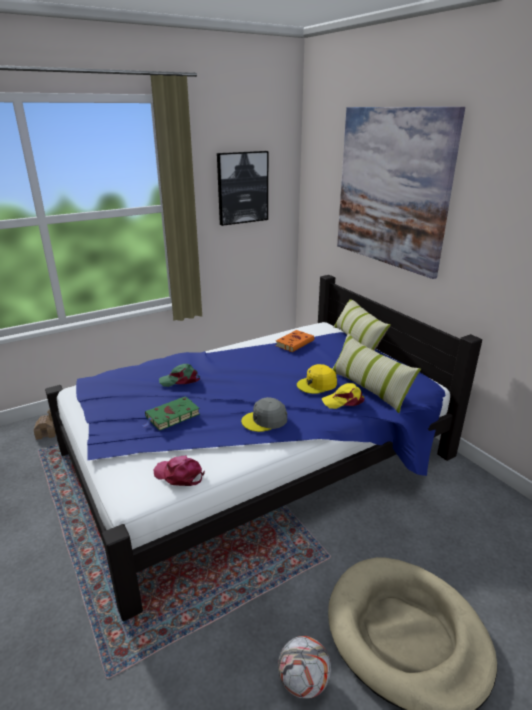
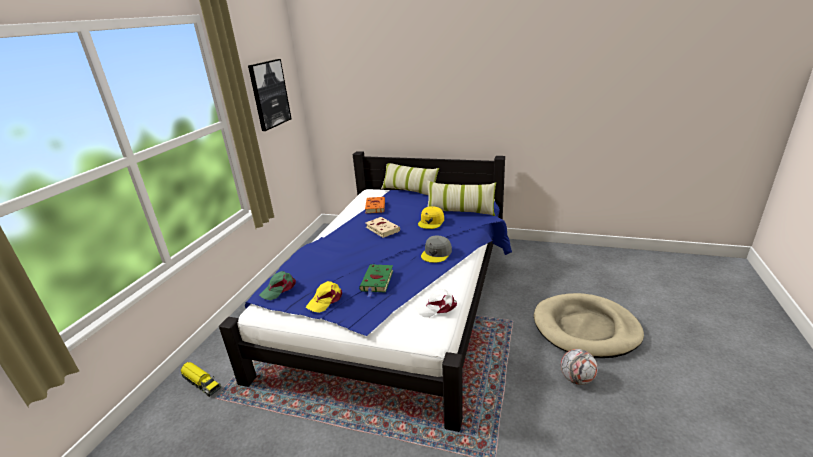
camera: 40 degrees left, 0 degrees up
(47, 433) = (201, 383): toy house -> toy truck
(179, 475) = (437, 307): pink cap -> white cap
(180, 380) = (340, 260): green cap -> green cap (279, 289)
(261, 368) = (381, 229): none -> beige book
(344, 401) = (460, 223): yellow cap -> yellow cap (326, 300)
(391, 188) = (405, 72): picture -> none

